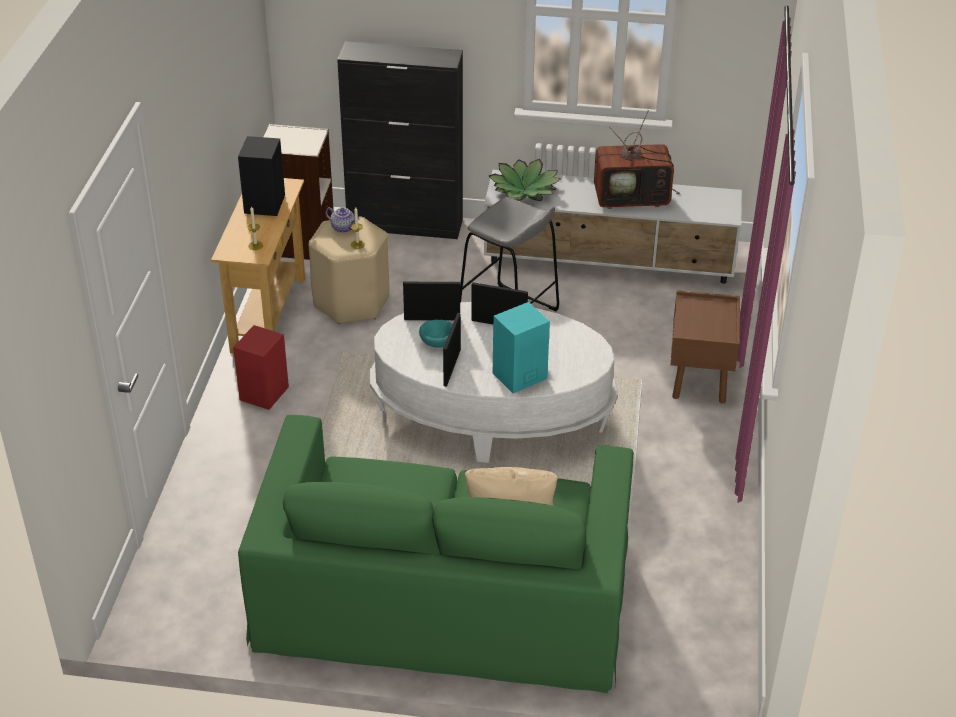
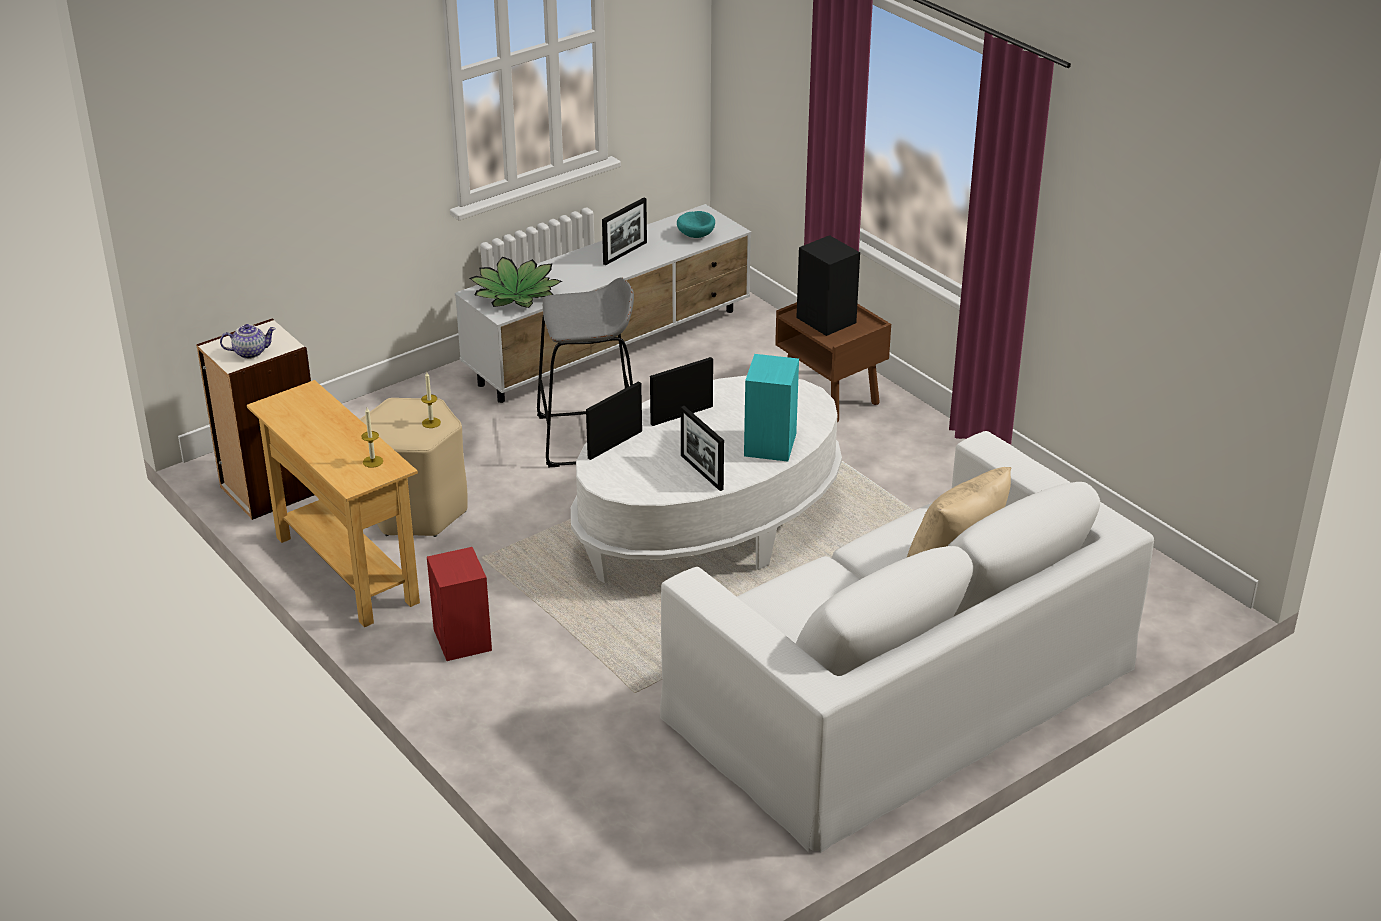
camera: 45 degrees left, 5 degrees down
(265, 203) = (312, 420): black speaker -> black speaker (825, 319)
(343, 228) = (391, 416): teapot -> teapot (250, 352)
(405, 224) = (358, 414): black cabinet -> none
(438, 342) = (653, 460): turquoise bowl -> turquoise bowl (695, 234)
(443, 595) = (901, 690): green sofa -> white sofa
(633, 197) = (625, 253): television -> picture frame

